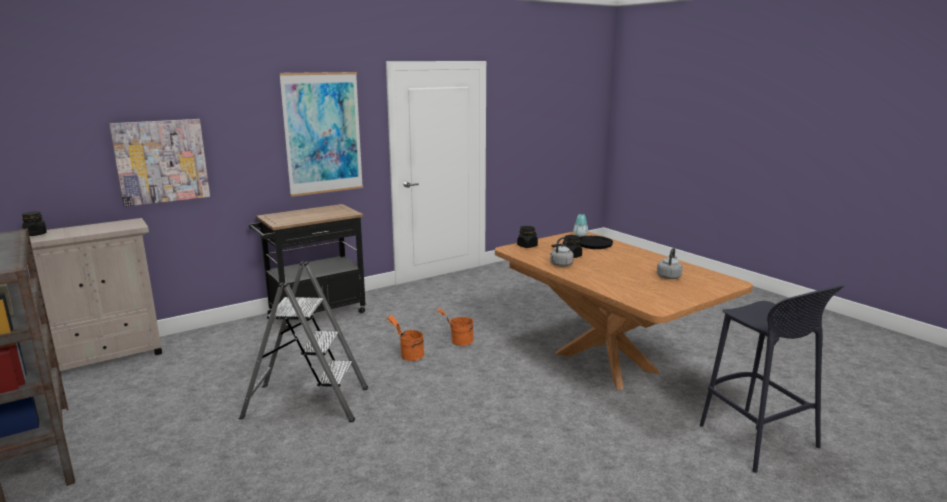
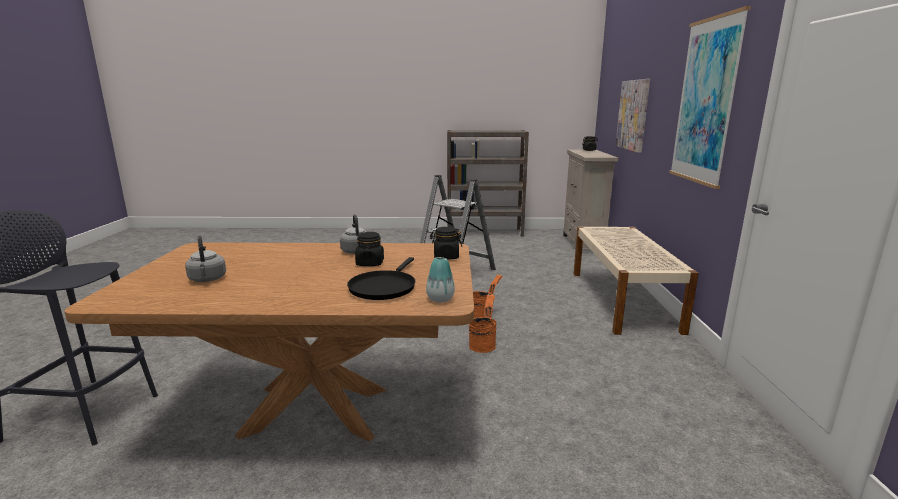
camera: 125 degrees right, 0 degrees up
(314, 314) = (623, 300): black cart -> beige bench

